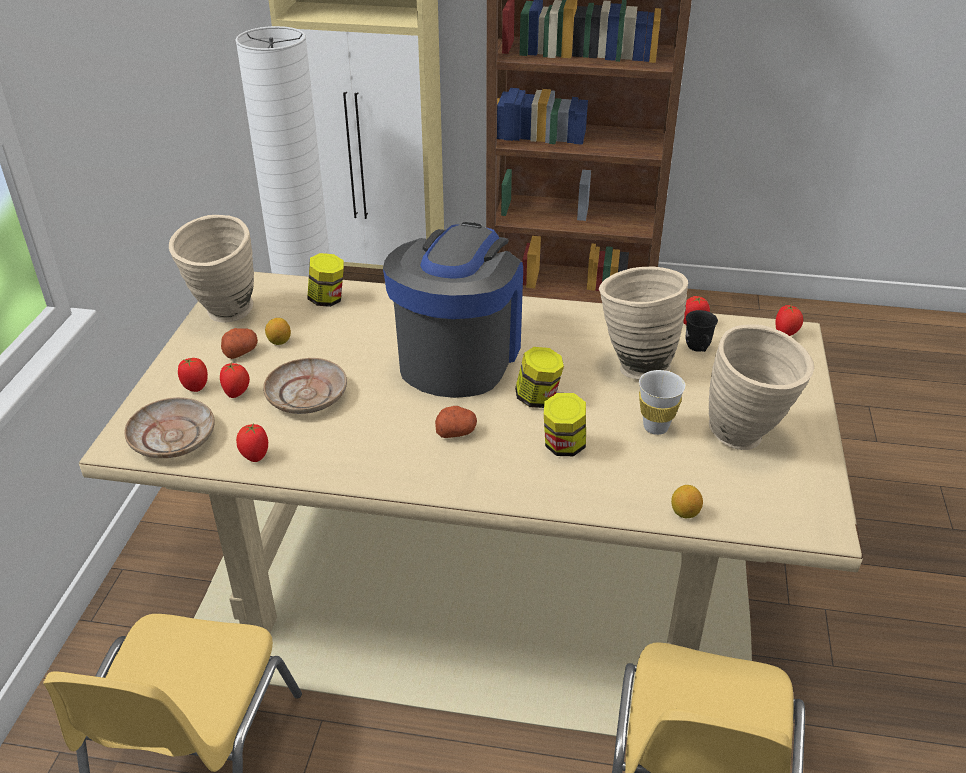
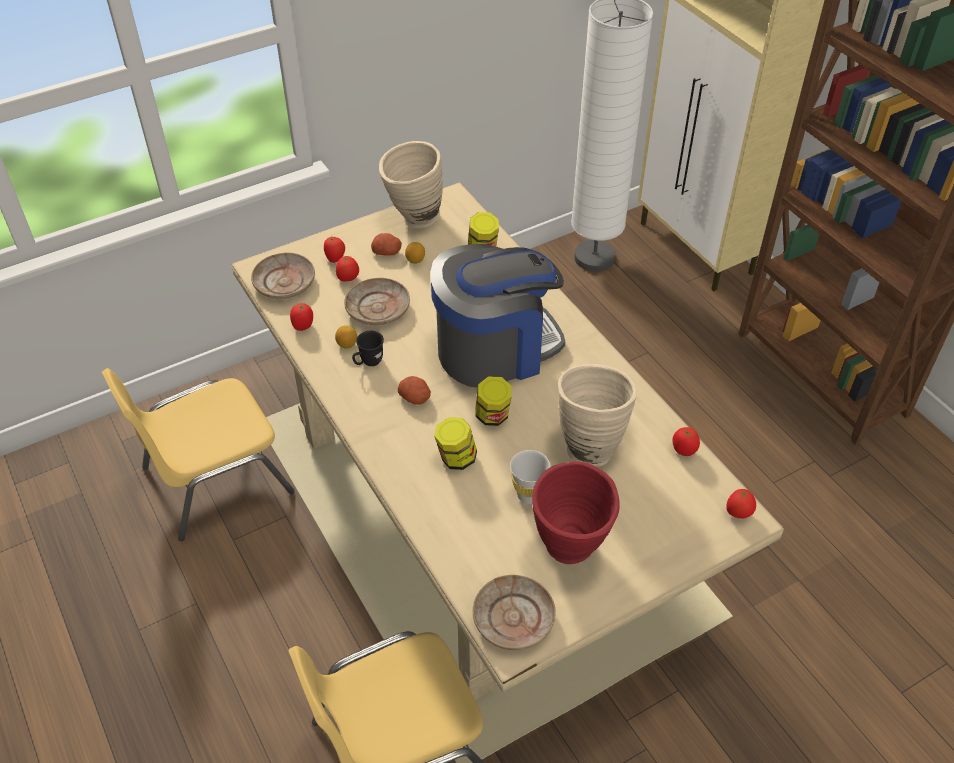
camera: 50 degrees right, 10 degrees up
(684, 513) = (451, 558): lemon -> lemon (347, 344)
(698, 349) = (653, 470): black mug -> black mug (368, 362)
(747, 438) = (570, 554): beige vase -> red vase
(793, 511) = (513, 619): none -> beige plate

